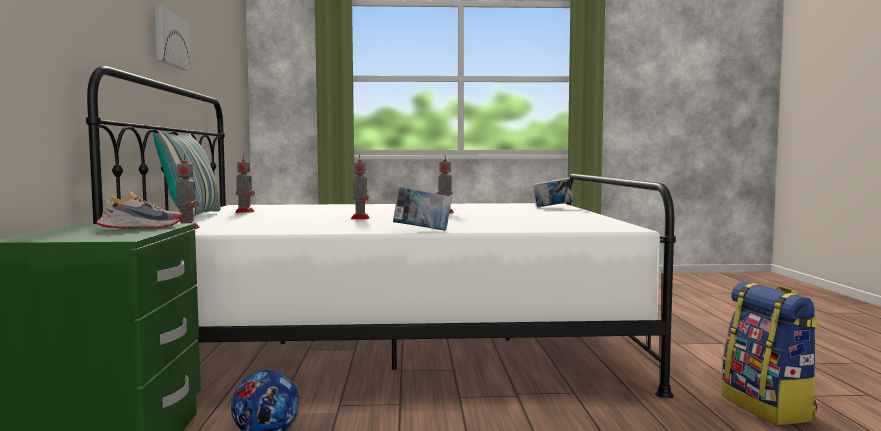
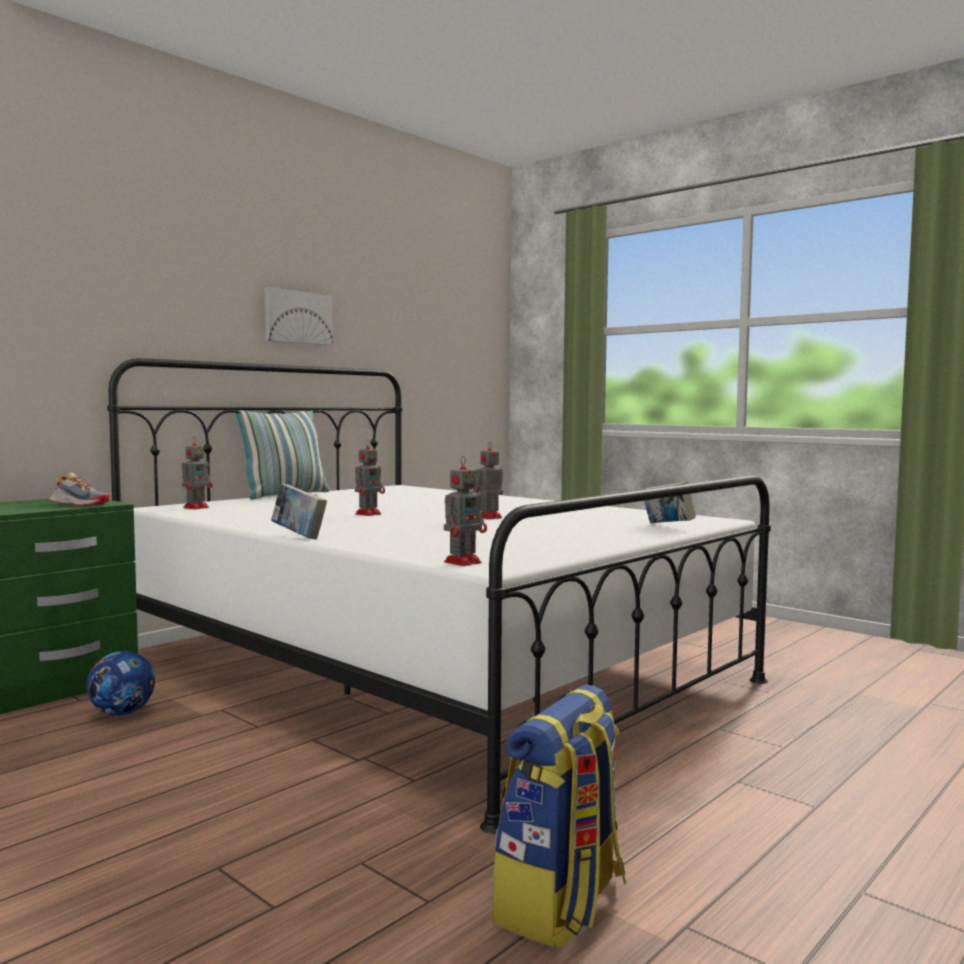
camera: 45 degrees right, 0 degrees up
(245, 211) = (348, 494): toy robot -> toy robot (464, 562)

